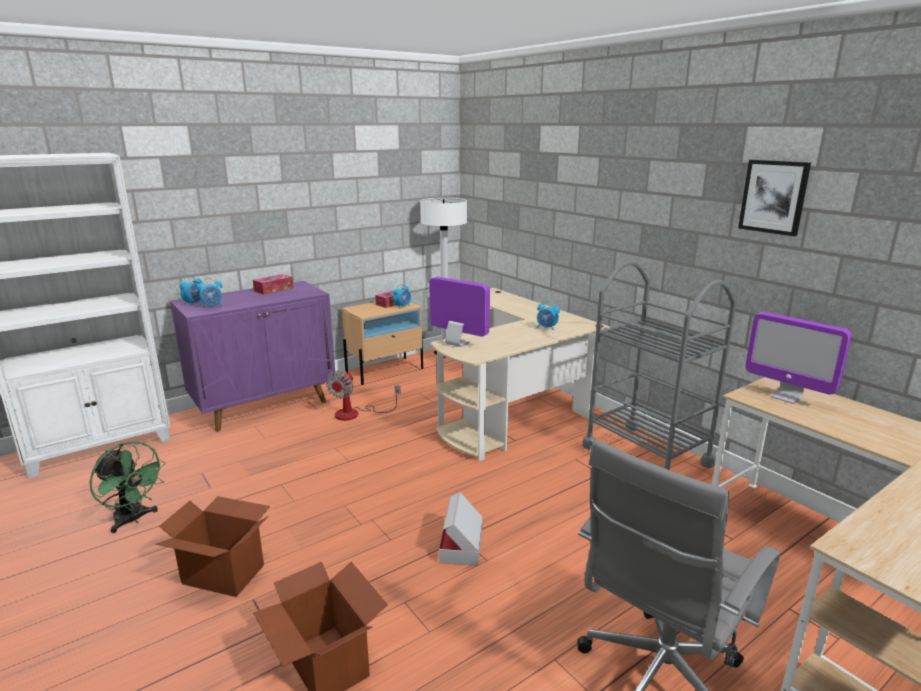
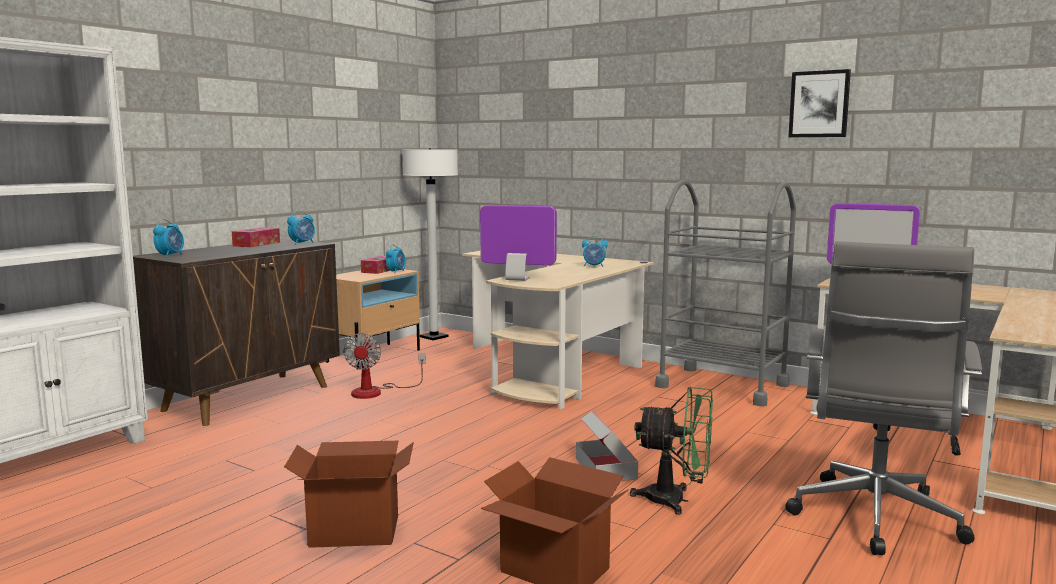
camera: 20 degrees left, 10 degrees down
(133, 520) = (174, 510): green fan -> green fan (676, 500)
(212, 306) = (200, 256): alarm clock -> alarm clock (302, 243)
(265, 405) = (249, 398): purple cabinet -> brown cabinet

